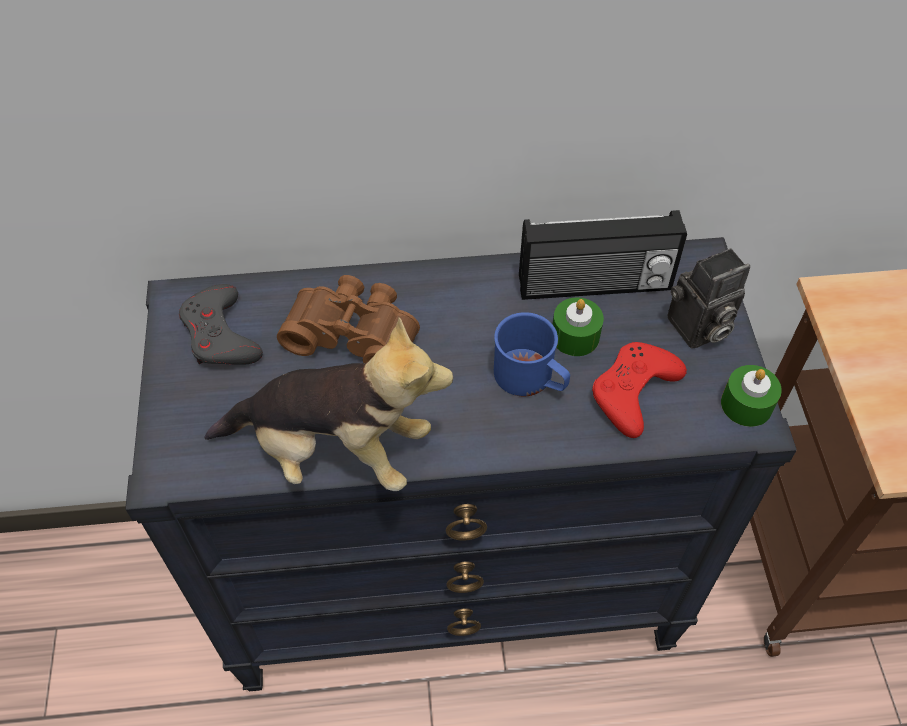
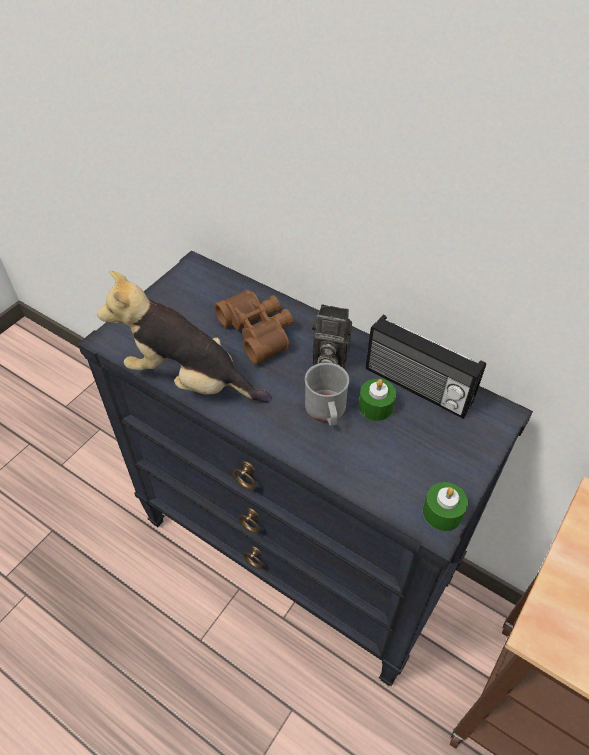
camera: 40 degrees right, 5 degrees down
(220, 335) = (196, 293): grey game controller -> none
(334, 451) = (190, 380): plush toy -> plush toy turned 150 degrees clockwise
(531, 378) = (326, 412): blue mug -> grey mug
(633, 392) = (378, 458): red game controller -> none
(697, 329) = (456, 450): camera -> camera (328, 361)

